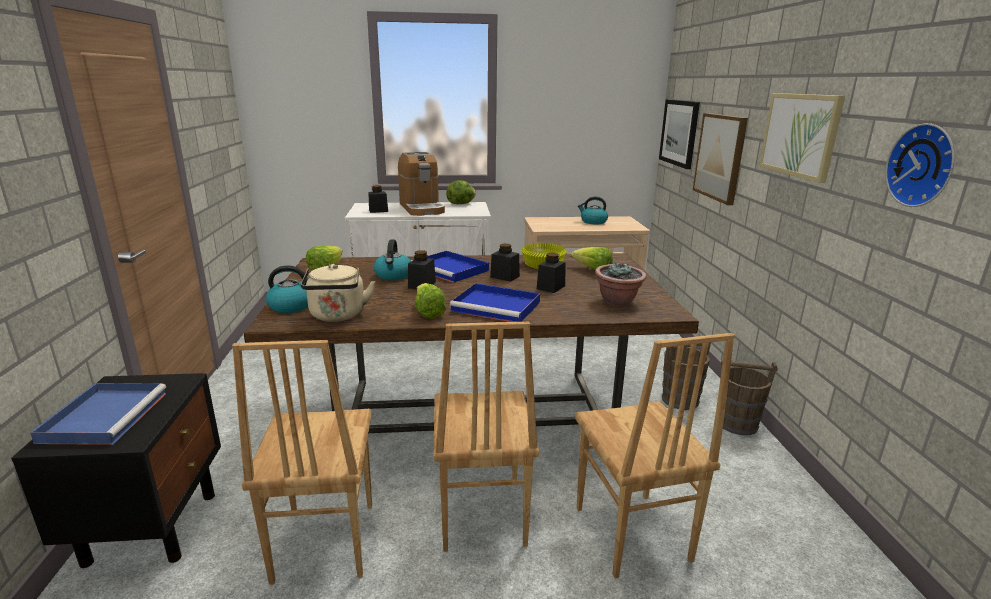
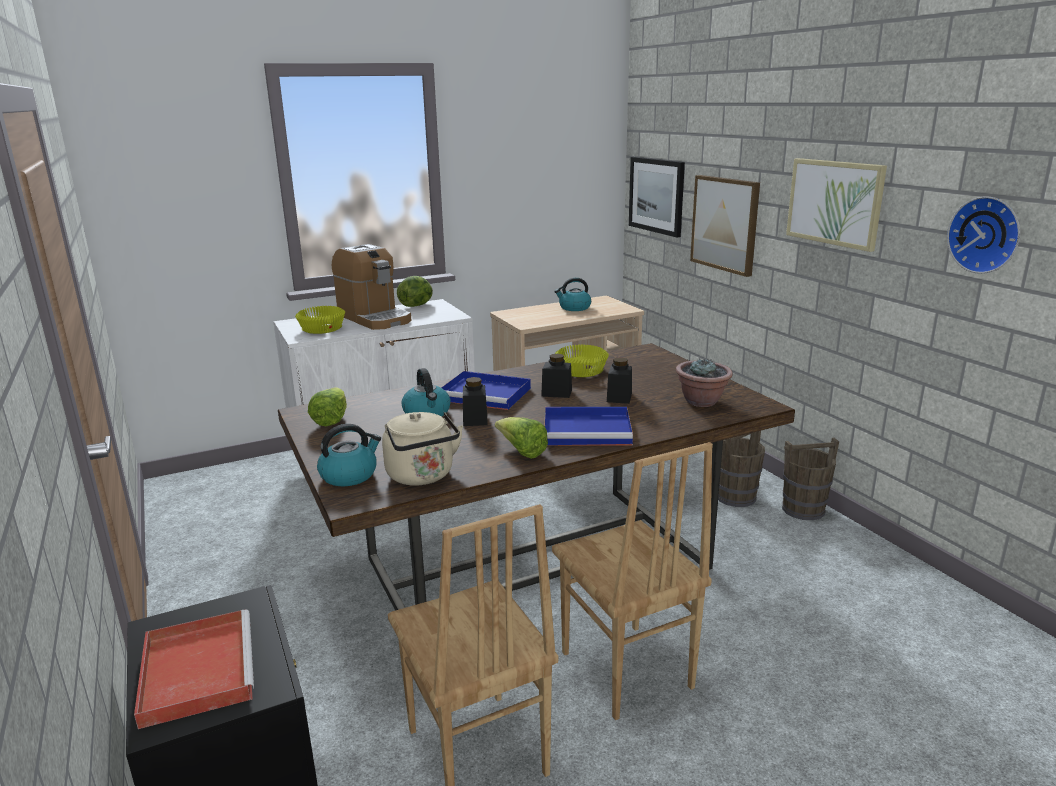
camera: 20 degrees left, 0 degrees up
(105, 415) = (197, 669): blue tray -> red tray
(378, 210) = (322, 329): black jar -> yellow bowl
(593, 270) = (641, 370): lettuce -> none
(630, 534) = (780, 646): brown chair -> none

